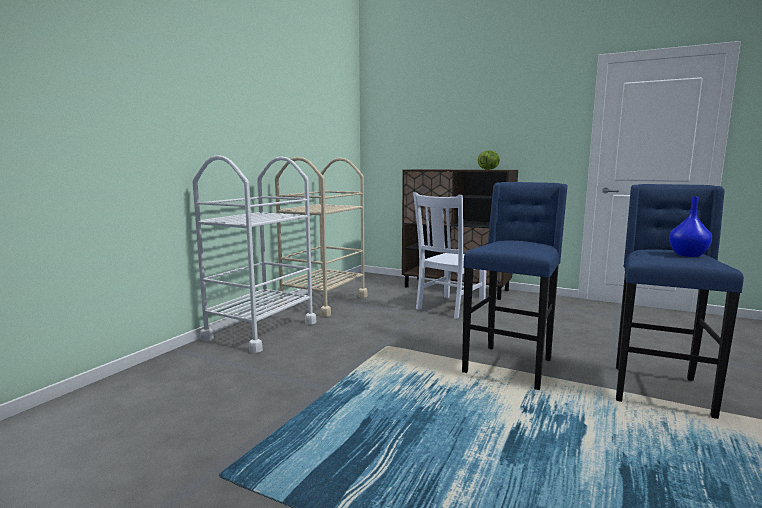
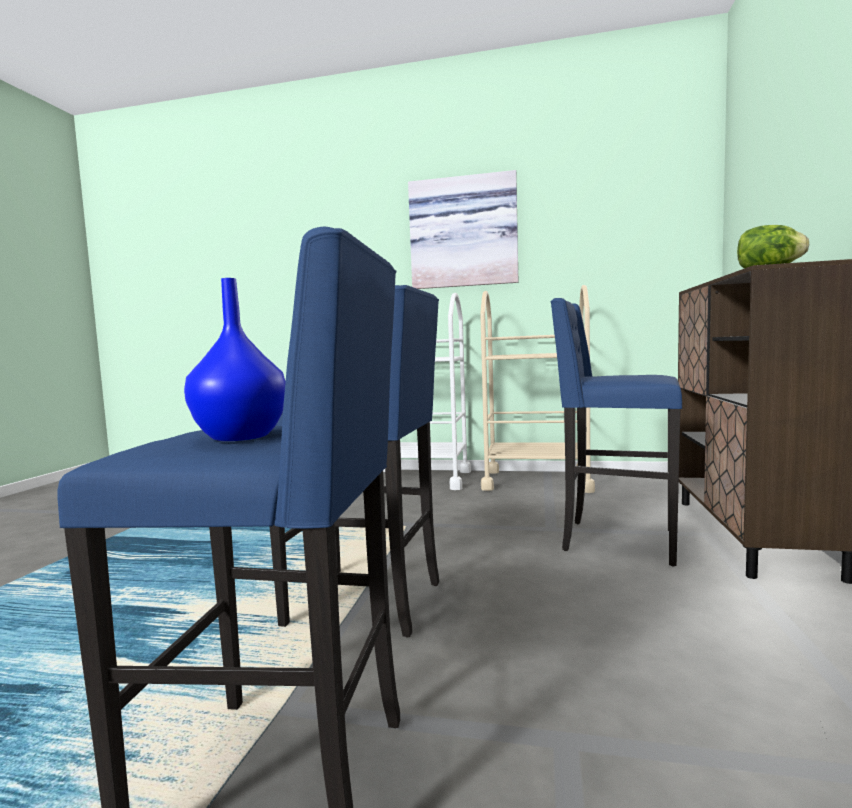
camera: 75 degrees right, 5 degrees down
(252, 98) = (463, 233): none -> picture
(449, 307) = (616, 541): white chair -> blue stool

